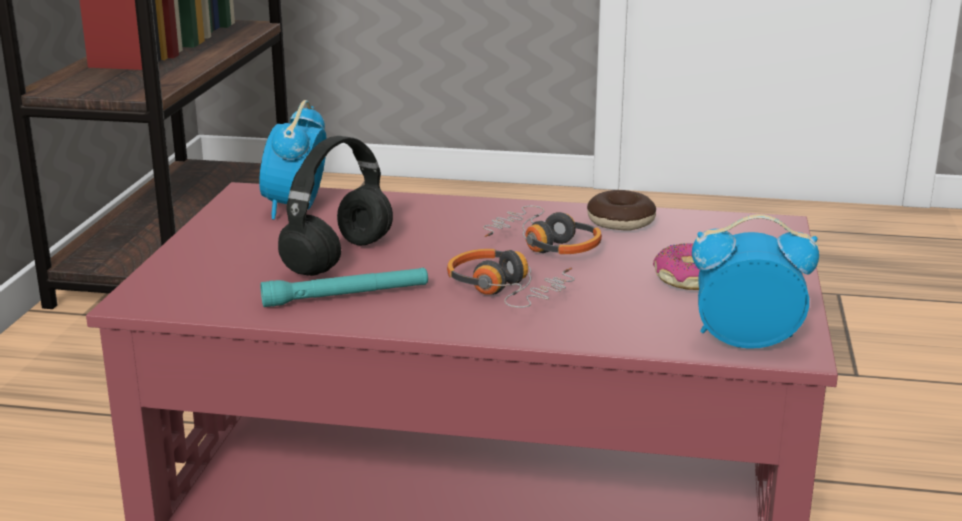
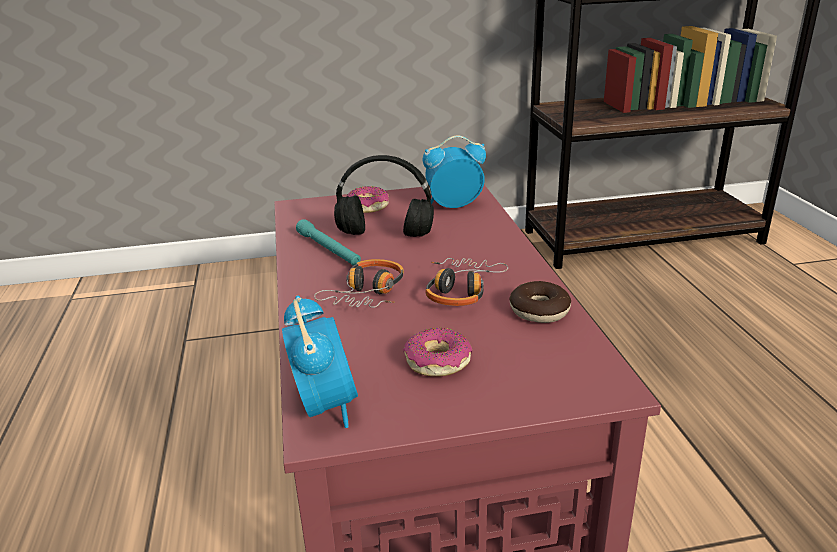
camera: 70 degrees right, 5 degrees up
(224, 254) = (367, 207): none -> donut

